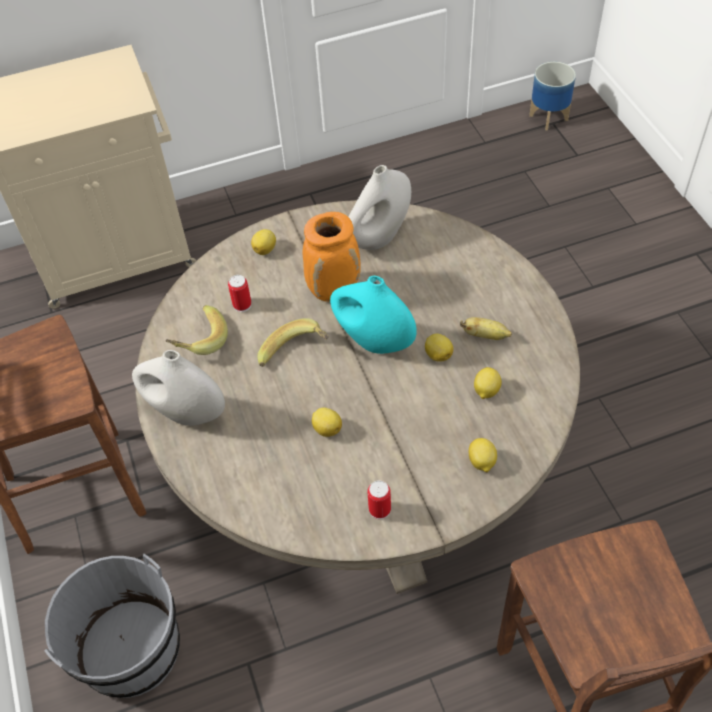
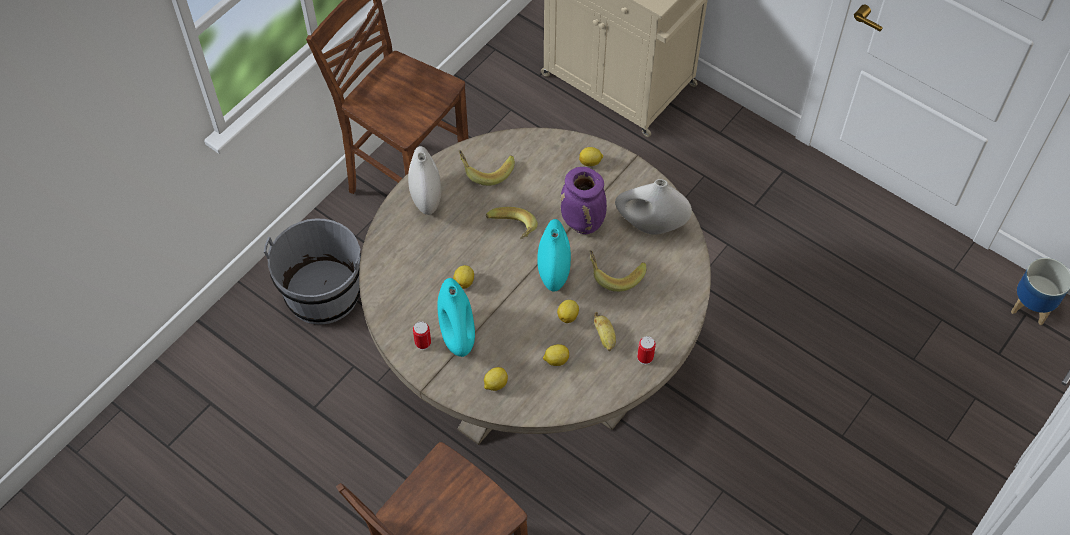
camera: 55 degrees right, 5 degrees up
(242, 305) = (532, 177): can -> can (645, 357)
(334, 289) = (583, 224): orange vase -> purple vase
(393, 469) = (457, 335): none -> turquoise vase
(414, 292) = (615, 273): none -> banana

